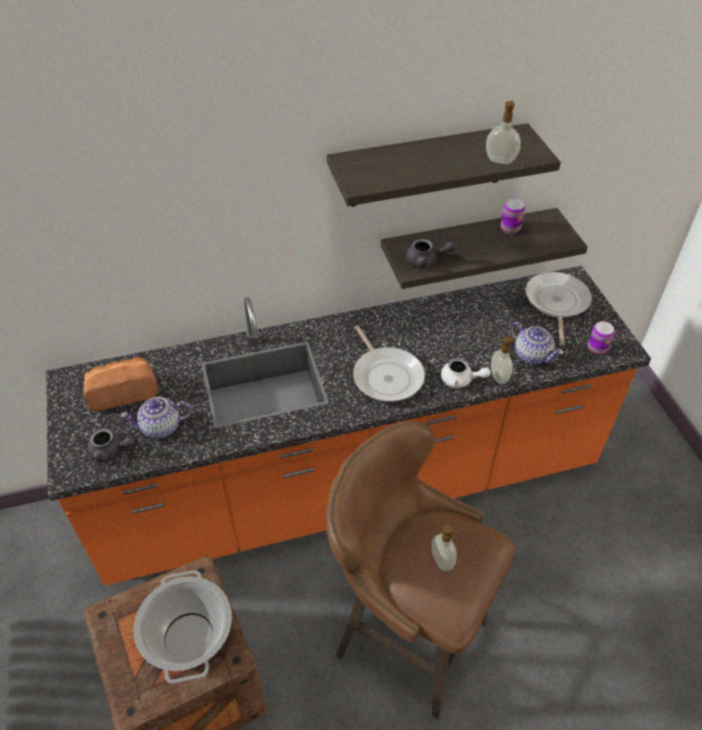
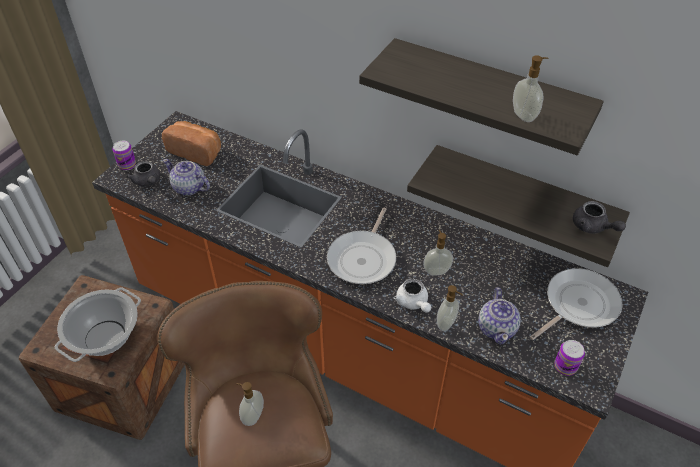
camera: 45 degrees right, 0 degrees up
(426, 261) = (447, 182): grey teapot -> grey teapot (592, 227)
(447, 346) = (436, 271): none -> soap dispenser
(510, 228) = (557, 201): can -> can (127, 165)

